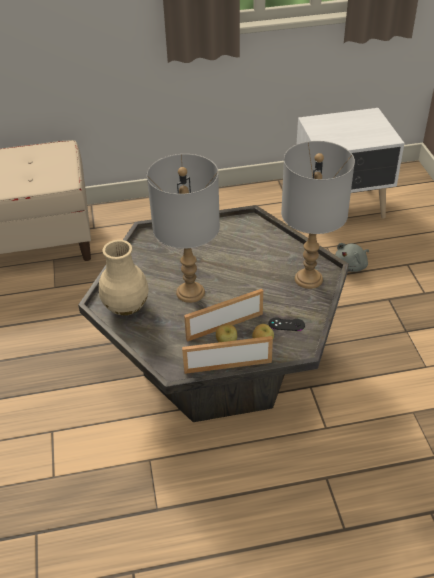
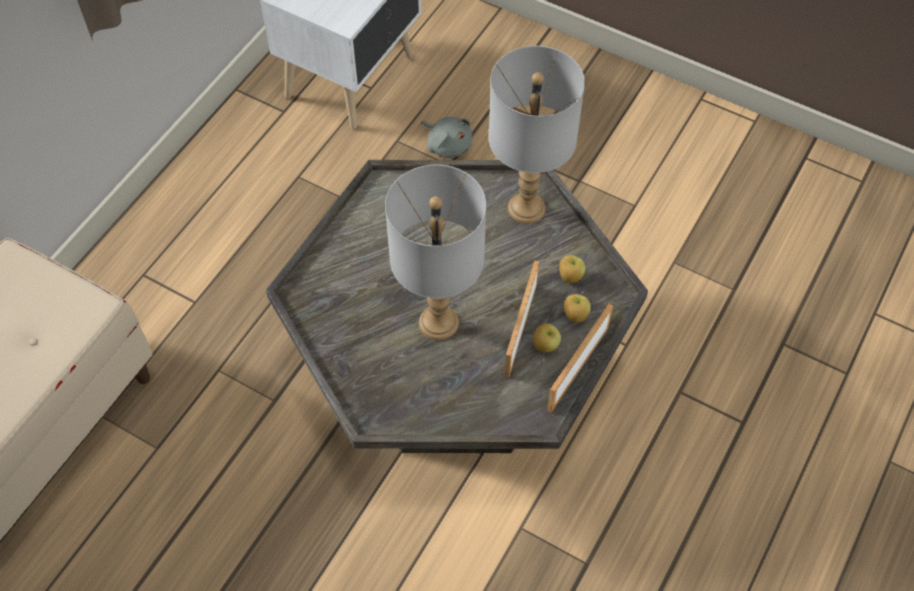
camera: 50 degrees left, 15 degrees up
(126, 306) = (398, 396): beige vase -> none
(286, 324) = (570, 277): black game controller -> apple
(351, 266) = (448, 145): grey plush toy -> grey plush toy turned 45 degrees counterclockwise

